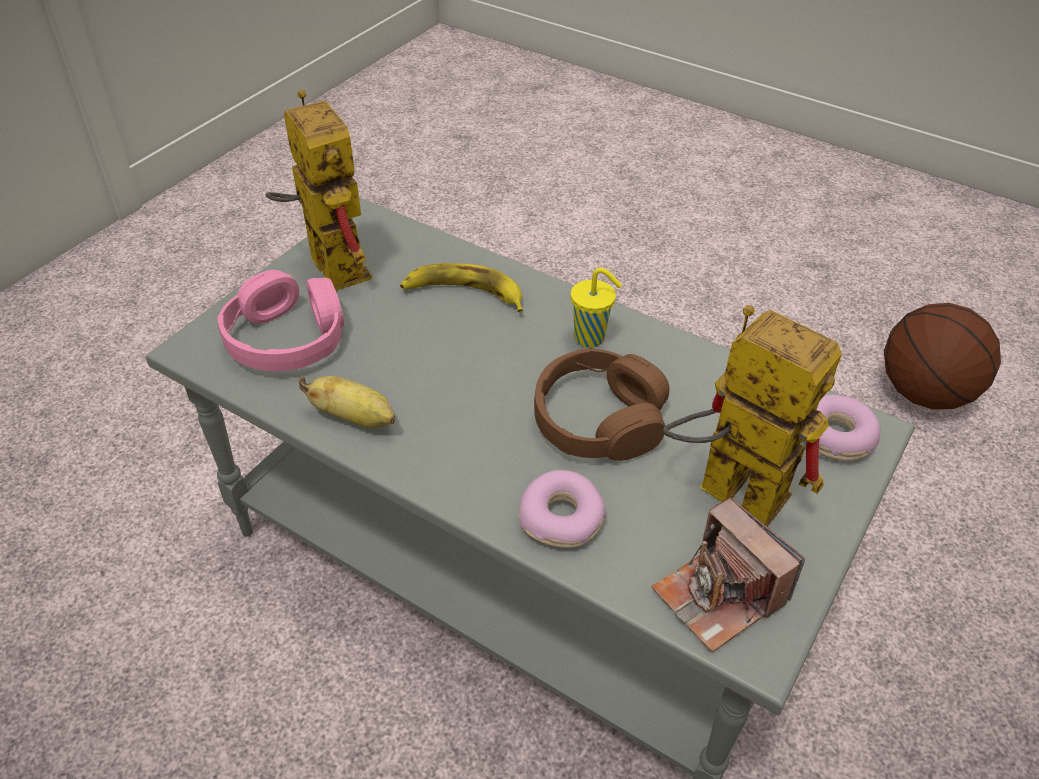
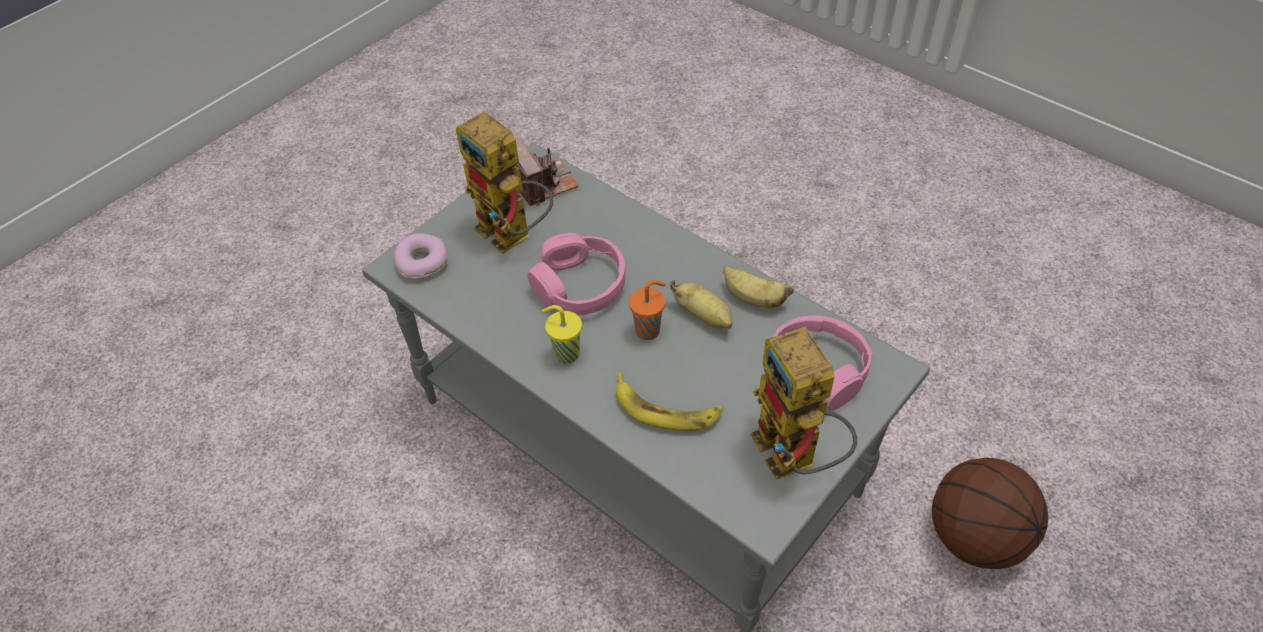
camera: 170 degrees left, 5 degrees up
(422, 391) = (704, 316): none -> banana
(493, 370) = (649, 330): none -> orange cup
(561, 518) = (620, 226): donut -> none
(598, 420) = (579, 285): brown headphones -> pink headphones
(925, 393) = (191, 589): basketball -> basketball (974, 537)

